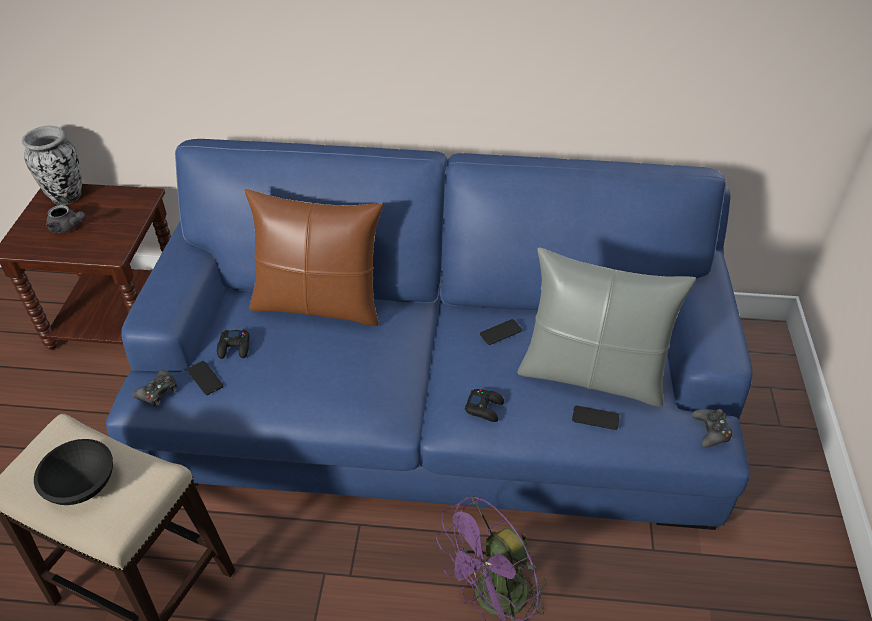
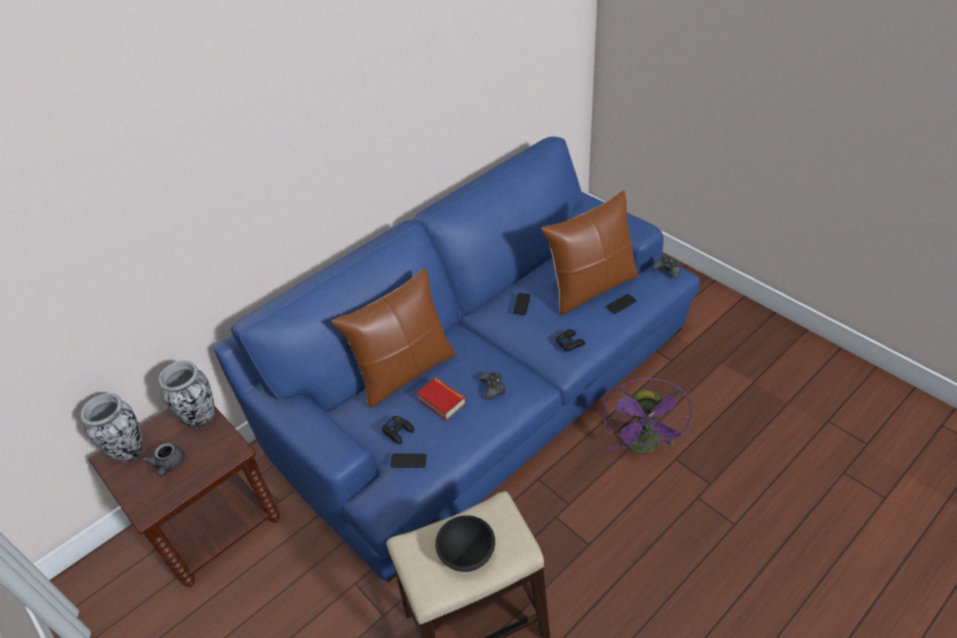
camera: 45 degrees left, 0 degrees up
(68, 227) = (169, 465): grey teapot -> grey teapot turned 105 degrees clockwise
(131, 211) = (201, 419): none -> vase
(158, 392) = (392, 493): black game controller -> black game controller (493, 388)
(299, 354) = (441, 401): none -> book
(592, 375) = (591, 287): grey pillow -> brown pillow

